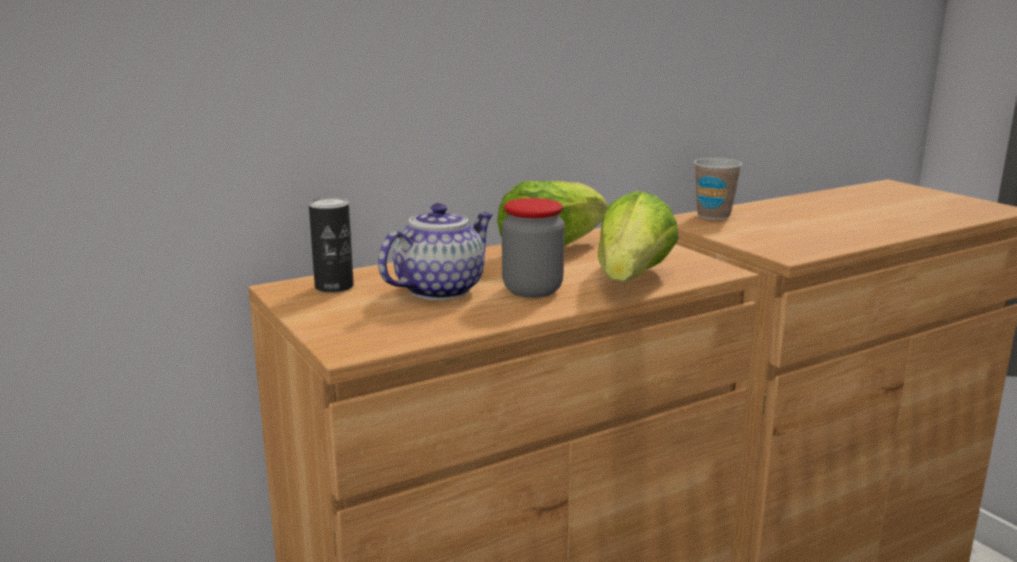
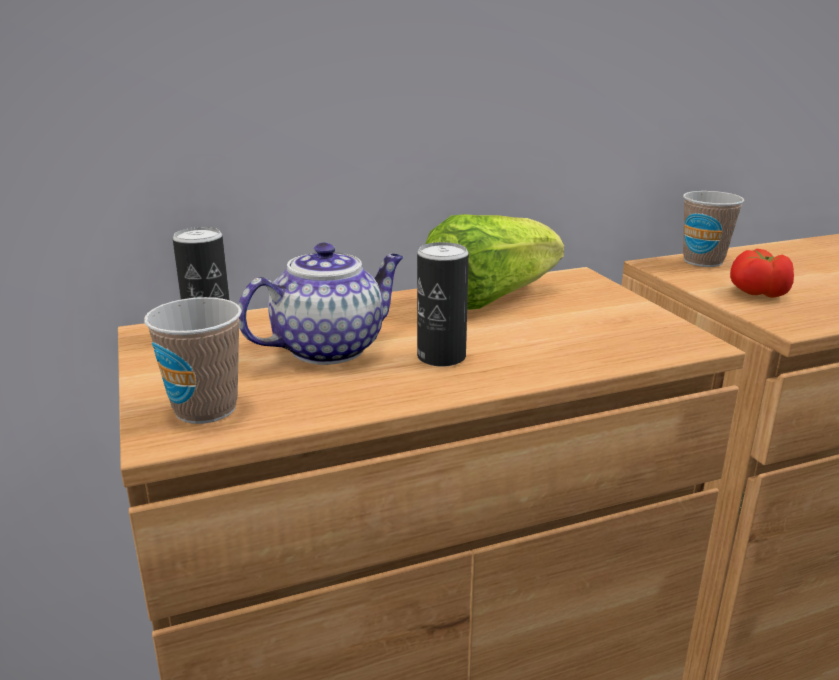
camera: 10 degrees right, 5 degrees up
(368, 332) = (205, 409): none -> cup
(532, 290) = (441, 357): jar -> can
(631, 279) = (573, 349): lettuce -> none
(760, 235) = (758, 293): none -> tomato

